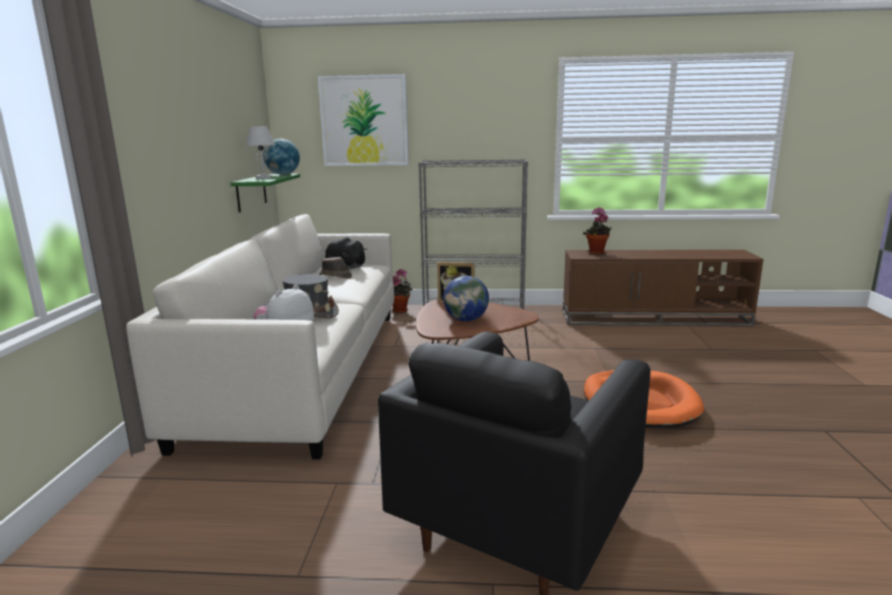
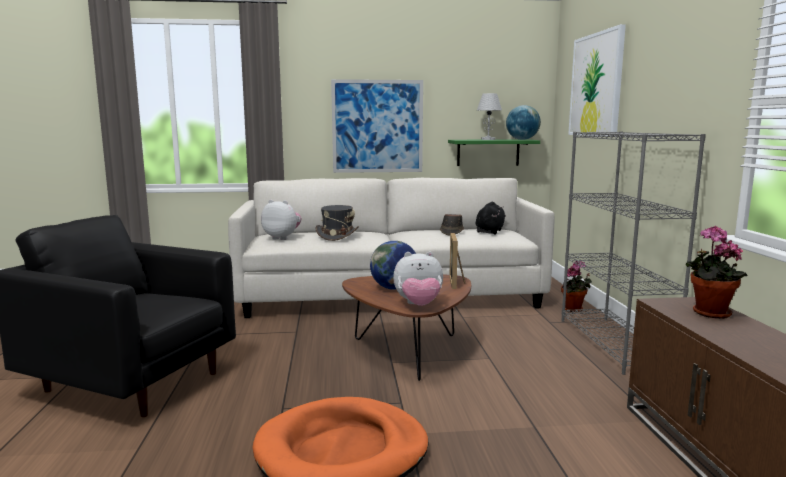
camera: 80 degrees right, 5 degrees down
(185, 173) = (377, 126): none -> picture
(517, 315) = (418, 305): none -> plush toy

